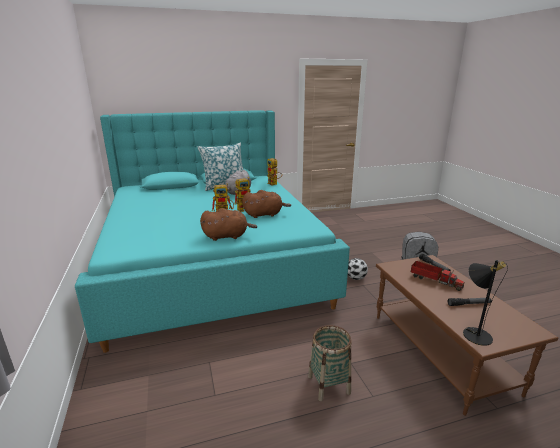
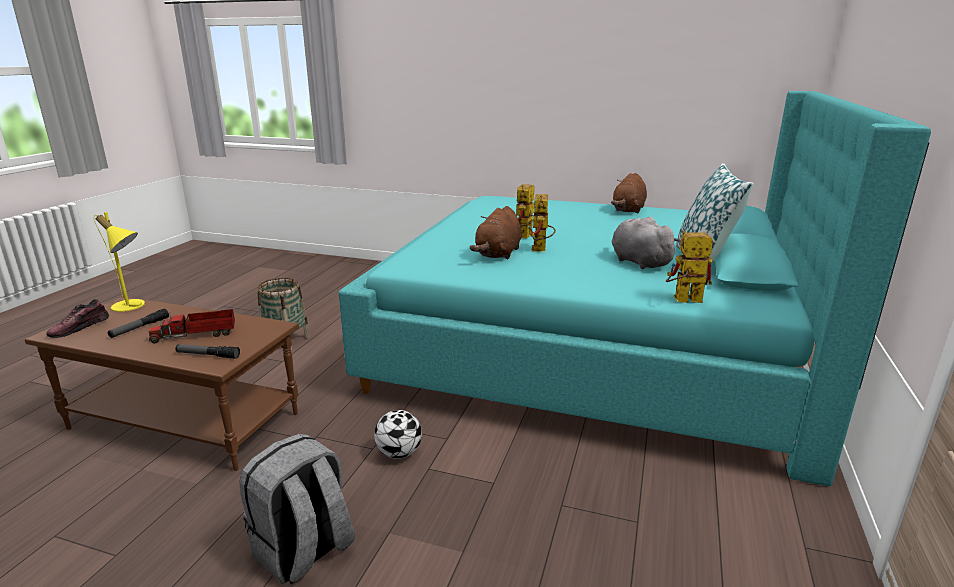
camera: 125 degrees right, 0 degrees up
(227, 236) = (456, 228): brown plush toy -> brown plush toy (628, 210)
(474, 332) = (132, 306): black table lamp -> yellow table lamp
(514, 326) = (80, 328): none -> shoe

